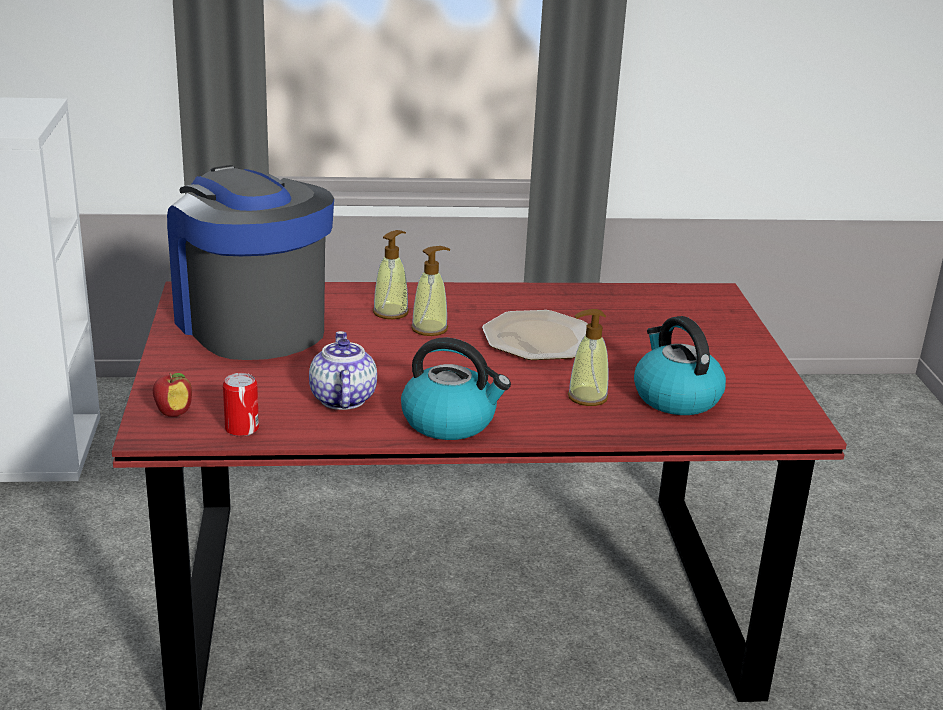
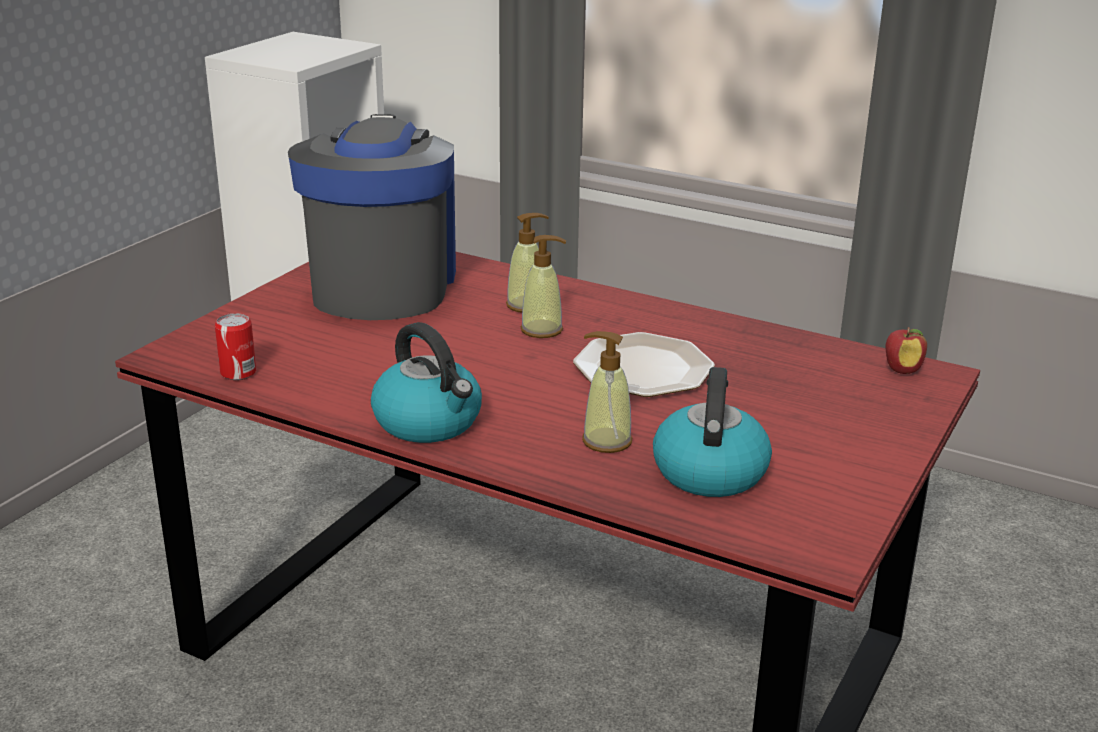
camera: 35 degrees right, 0 degrees up
(173, 413) = (206, 343): apple -> apple (902, 370)
(342, 398) = (361, 371): teapot -> none

